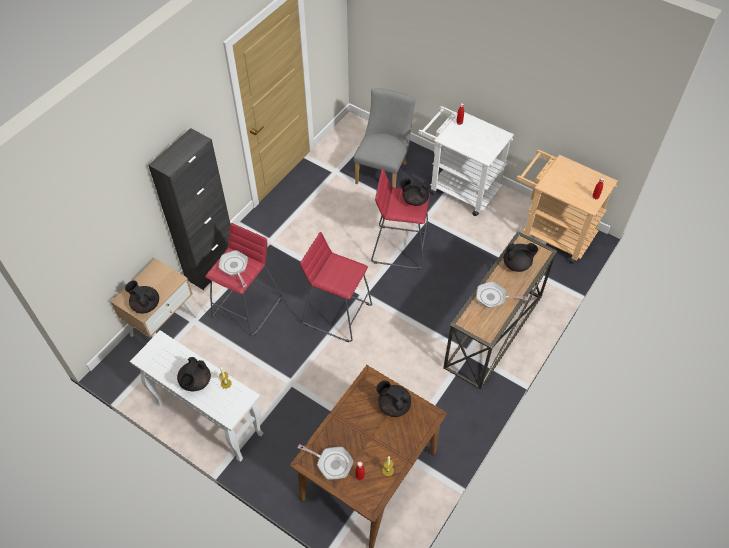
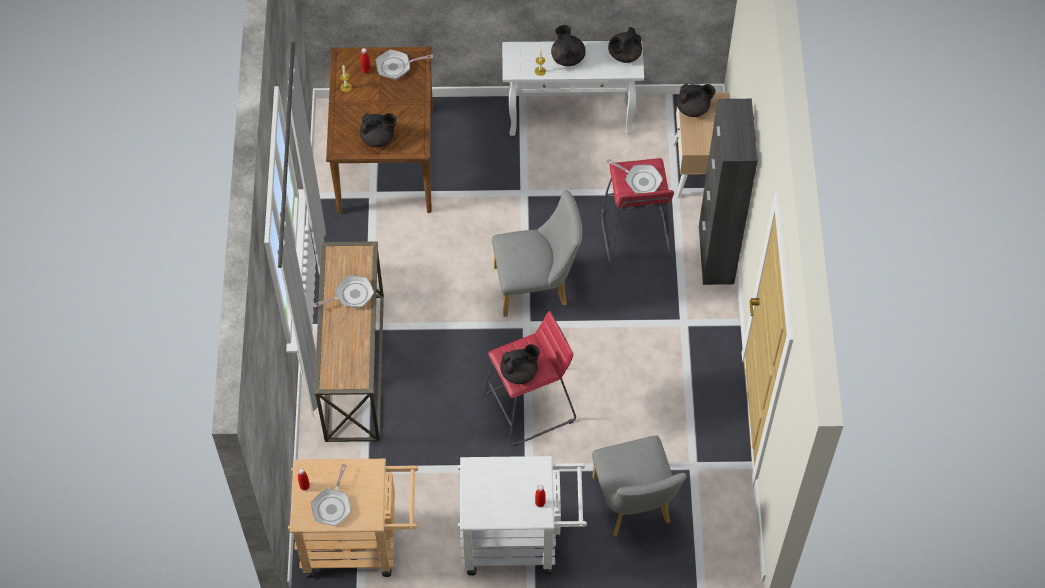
camera: 145 degrees right, 5 degrees up
(337, 313) = (537, 286): red stool -> grey chair
(517, 264) = (349, 349): black teapot -> black teapot (624, 55)
(583, 179) = (332, 505): none -> frying pan

